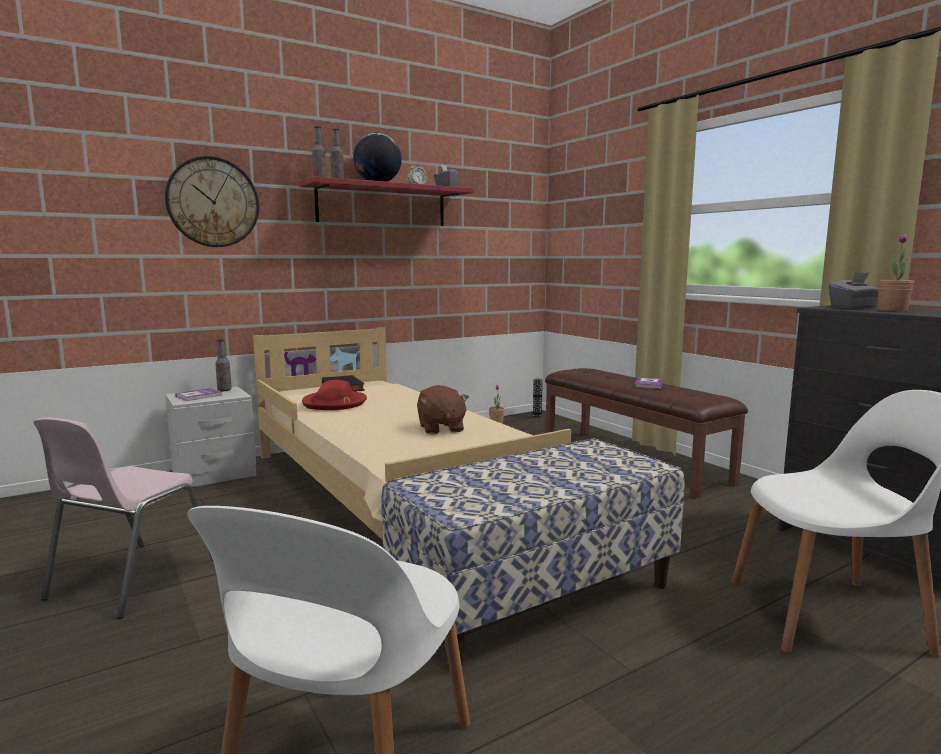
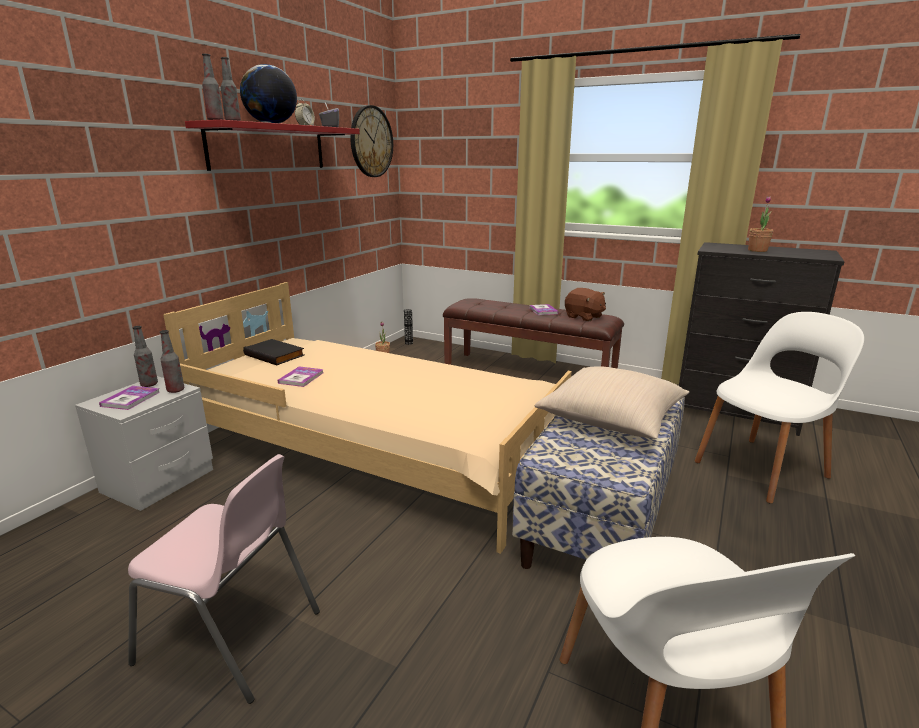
camera: 30 degrees left, 10 degrees up
(130, 580) = (232, 637): pink chair -> pink chair turned 60 degrees counterclockwise
(213, 202) = (89, 152): wall clock -> wall clock (371, 142)
(233, 395) = (175, 390): none -> bottle
(334, 403) = (301, 378): red hat -> book
(440, 428) = (450, 388): brown plush toy -> brown plush toy (584, 317)
(543, 472) = (611, 419): none -> beige pillow
(854, 307) = (728, 248): grey tissue box -> none

